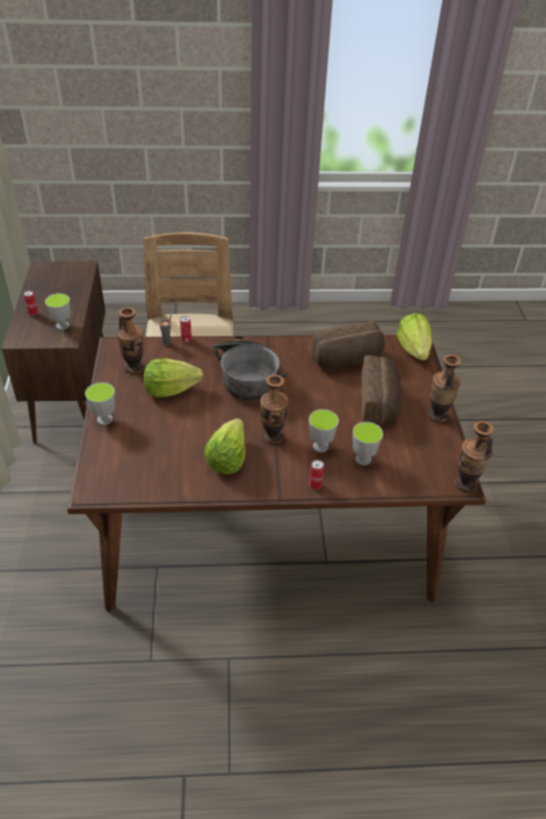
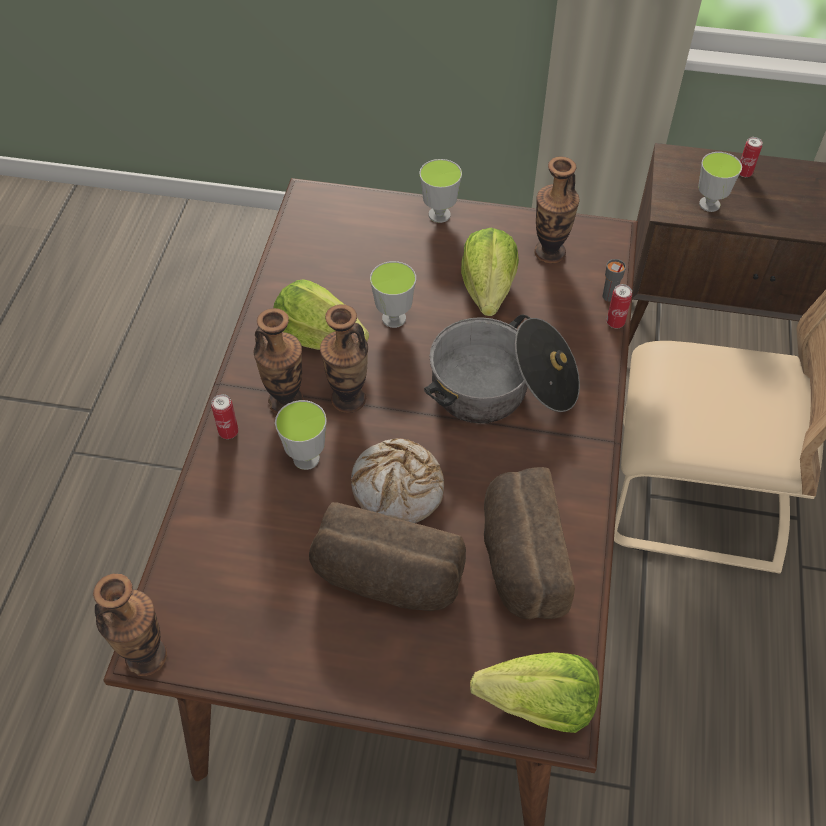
camera: 105 degrees right, 10 degrees up
(325, 406) = (398, 488): none -> bread
(363, 459) = (258, 512): cup -> cup (394, 318)
(437, 415) = (325, 674): vase -> vase (286, 401)

